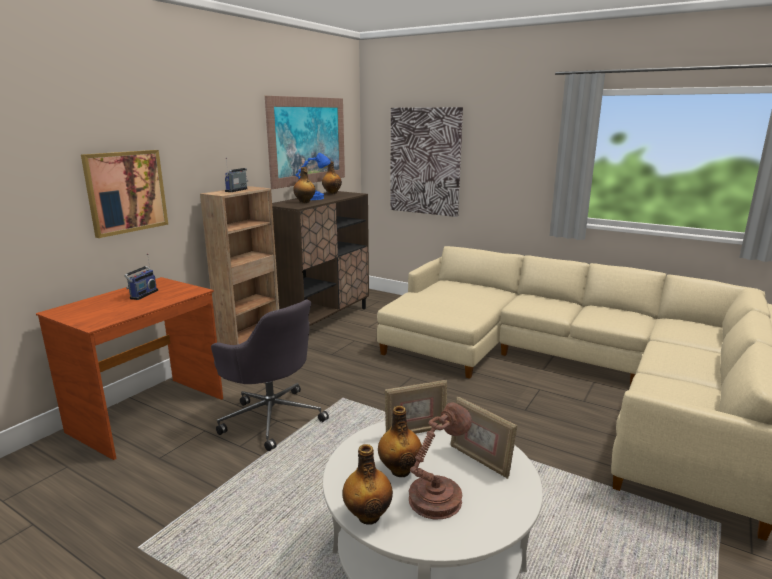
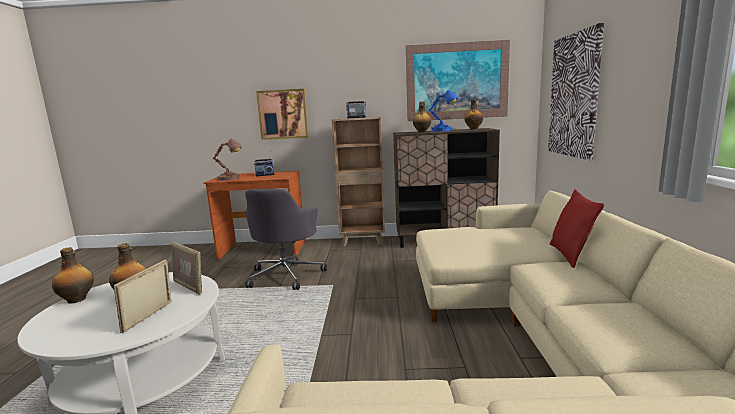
camera: 60 degrees right, 5 degrees down
(438, 497) = (95, 314): brown table lamp -> brown table lamp (230, 179)
(513, 291) = (570, 255): none -> red pillow

